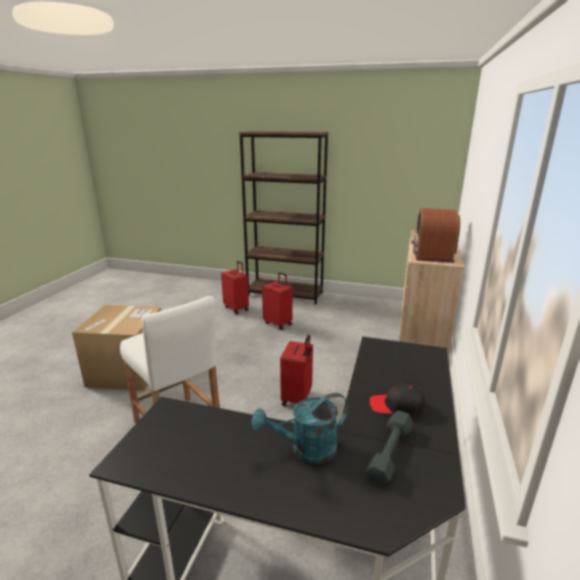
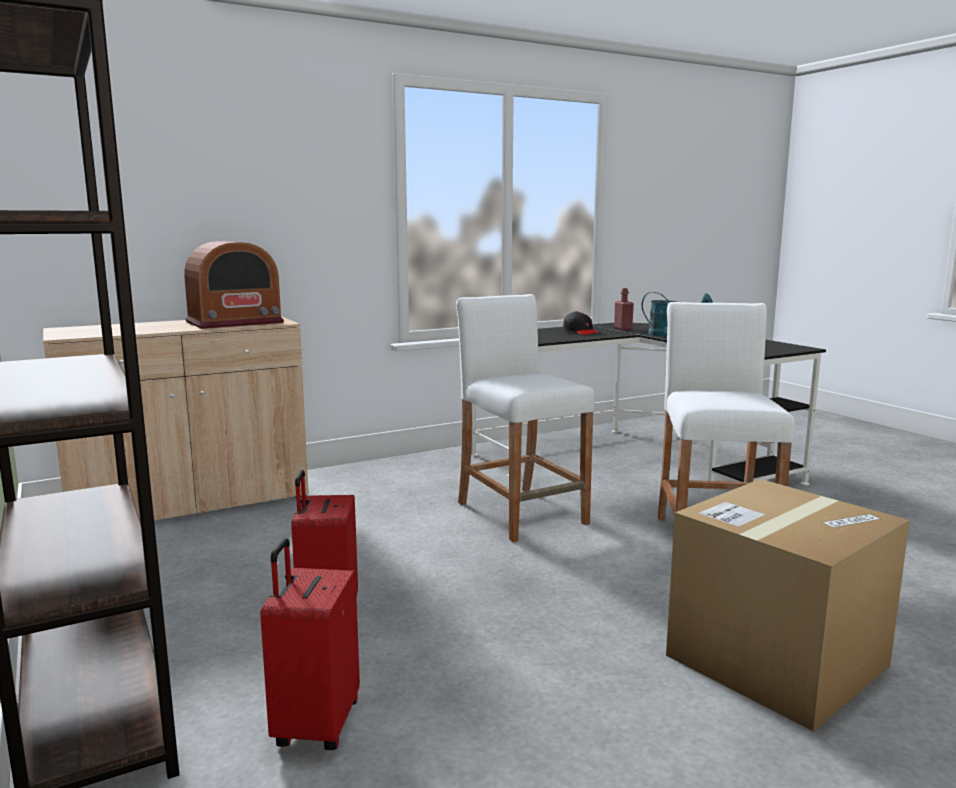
camera: 135 degrees left, 10 degrees down
(297, 398) = (521, 513): red suitcase -> white stool
(390, 452) = (623, 328): grey dumbbell -> red bottle

